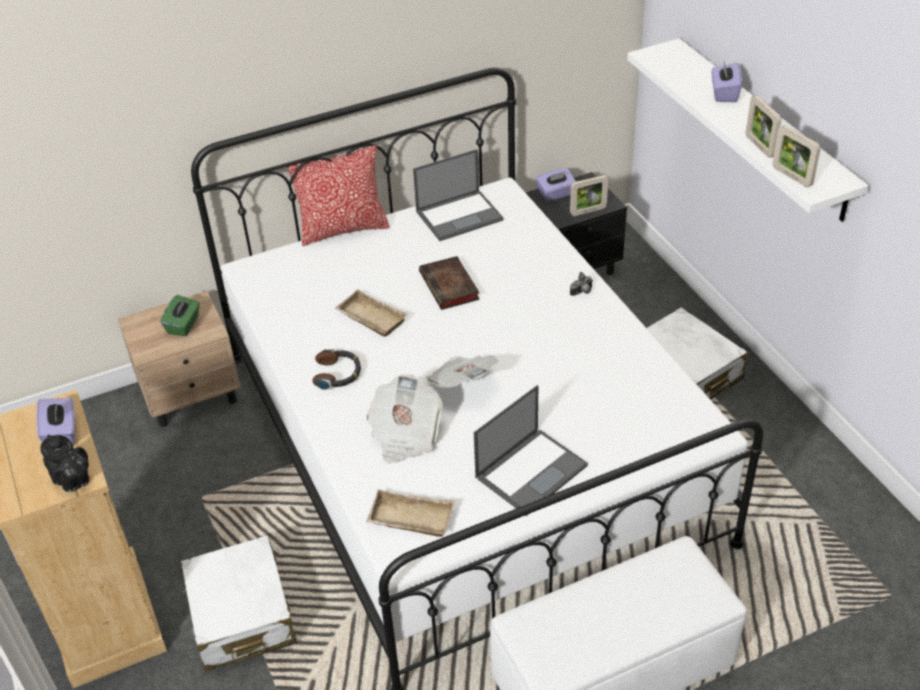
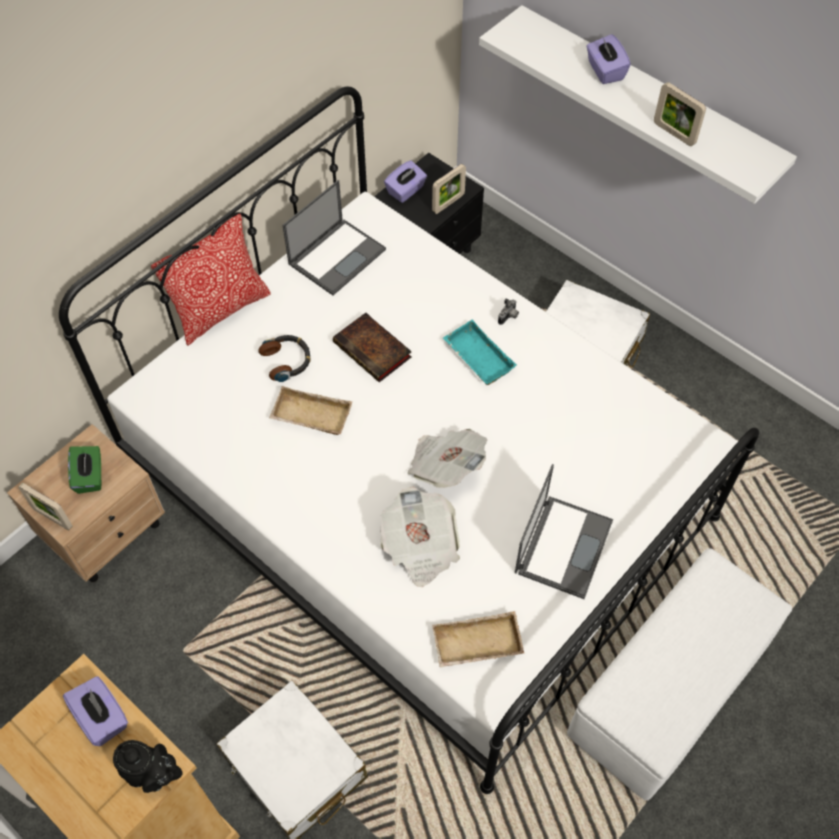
camera: 25 degrees left, 15 degrees up
(338, 374) = (313, 497): headphones -> headphones (287, 361)
(536, 313) = (476, 357): none -> turquoise tray
(792, 176) = (723, 165): picture frame -> picture frame (52, 518)

